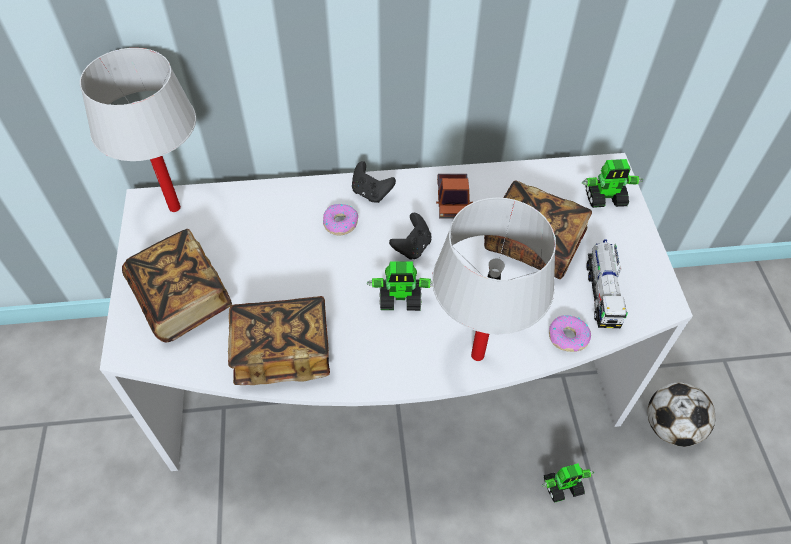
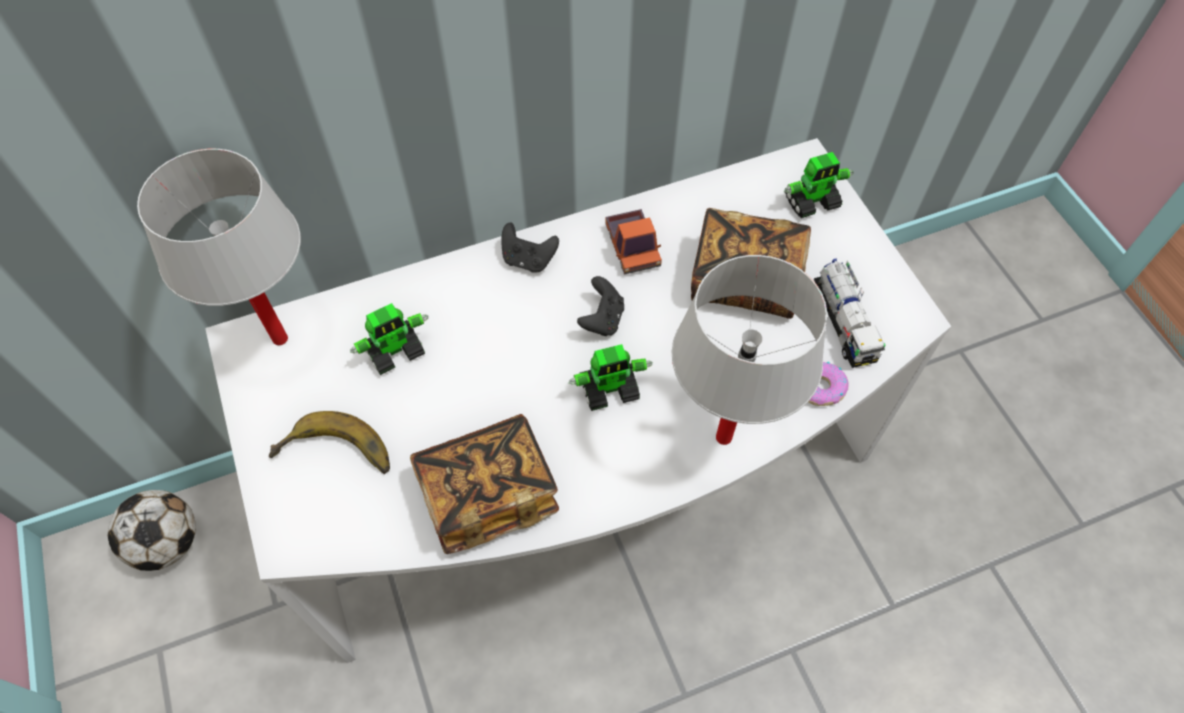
camera: 15 degrees left, 5 degrees up
(182, 298) = (335, 458): book -> banana
(340, 223) = (503, 309): donut -> none
(563, 486) = (822, 549): toy robot -> toy robot (395, 351)
(670, 427) = (922, 446): football -> football (168, 543)

